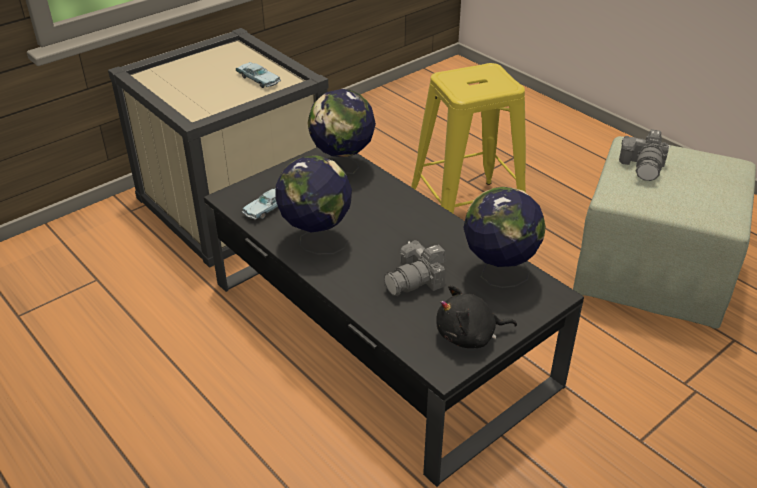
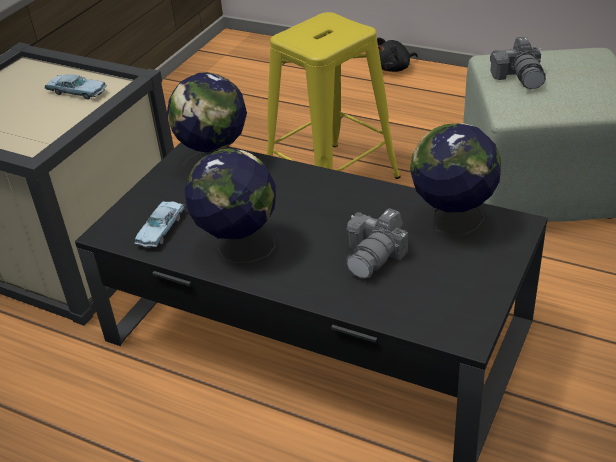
camera: 20 degrees left, 0 degrees up
(469, 336) = (467, 293): black plush toy -> black plush toy (394, 68)

